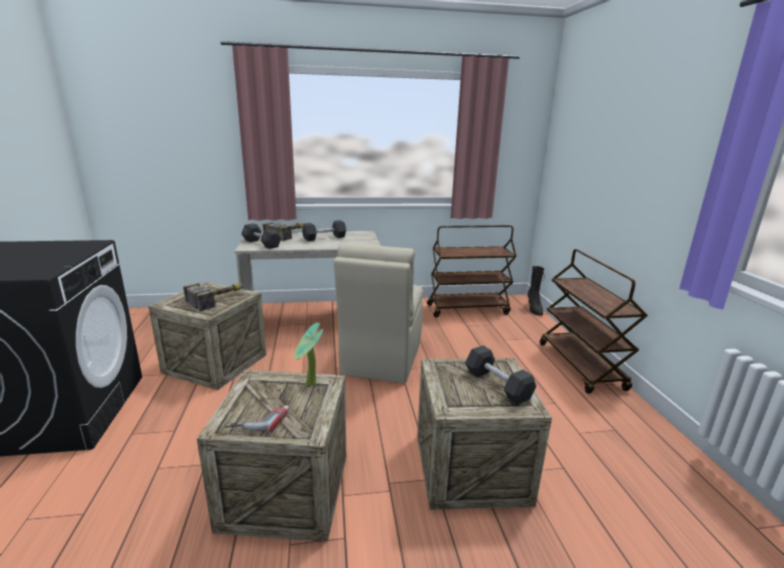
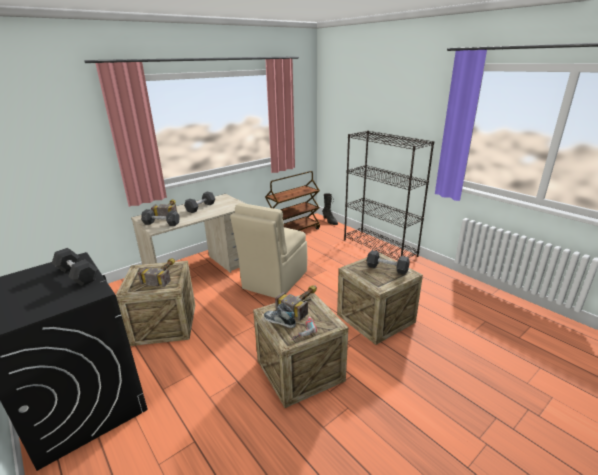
camera: 30 degrees left, 5 degrees up
(63, 255) = (77, 275): none -> grey dumbbell
(251, 397) = (279, 321): none -> shoe
(309, 385) = (302, 303): potted plant -> hammer
(381, 359) = (274, 280): beige chair -> beige chair turned 45 degrees clockwise
(581, 366) = (380, 248): brown cart -> black bookcase

